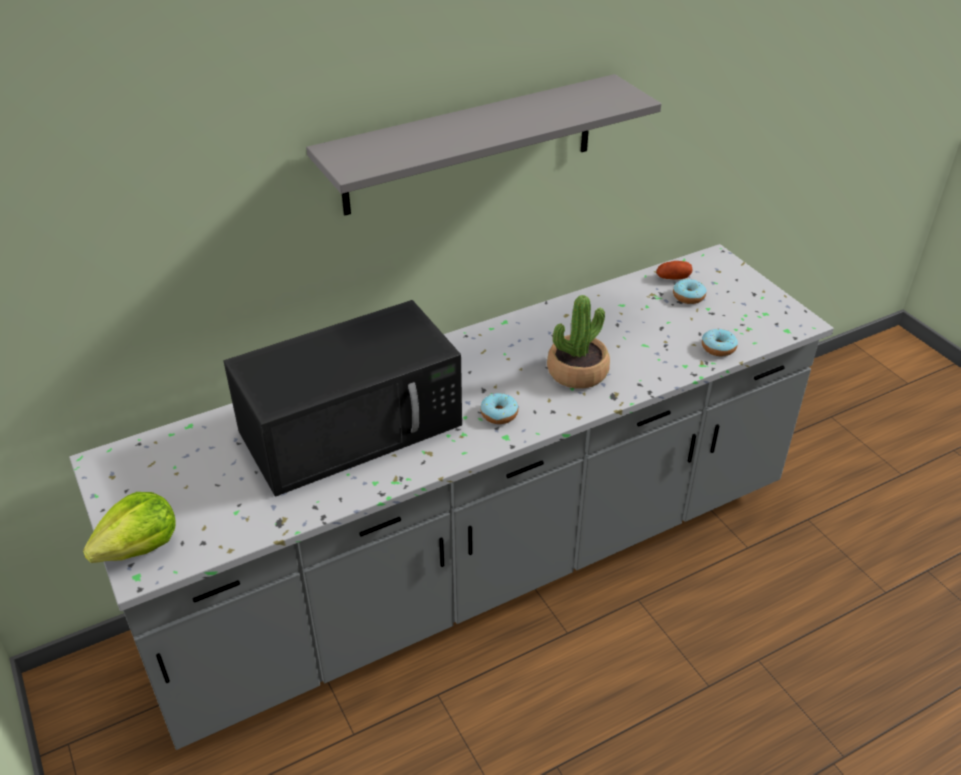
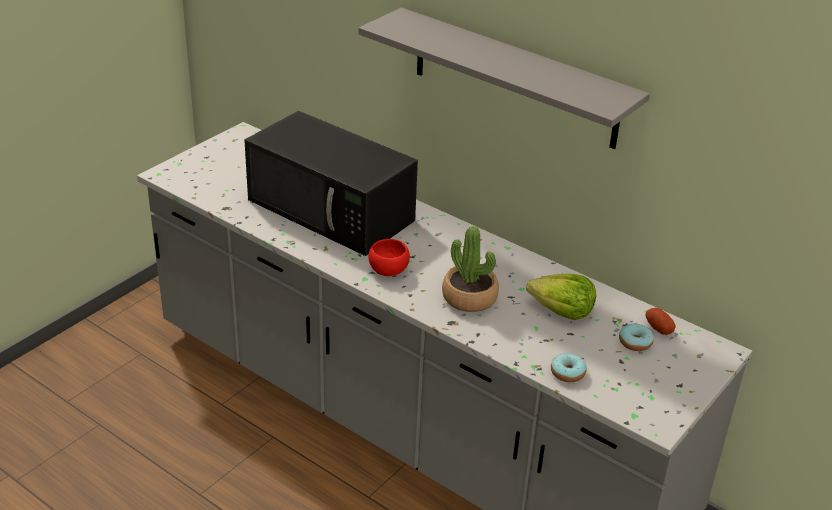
camera: 65 degrees right, 5 degrees down
(140, 546) = (182, 167): lettuce -> lettuce (562, 311)
(499, 414) = (389, 270): donut -> red bowl

